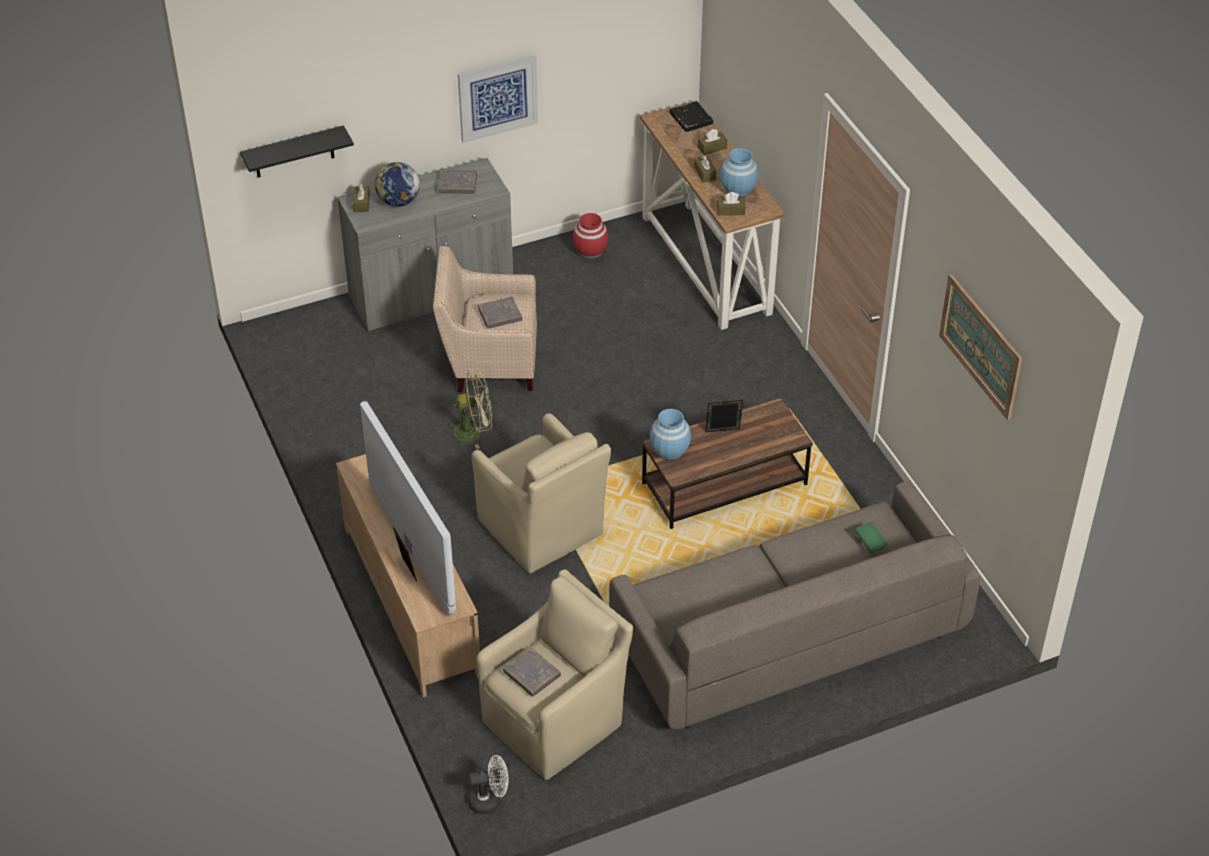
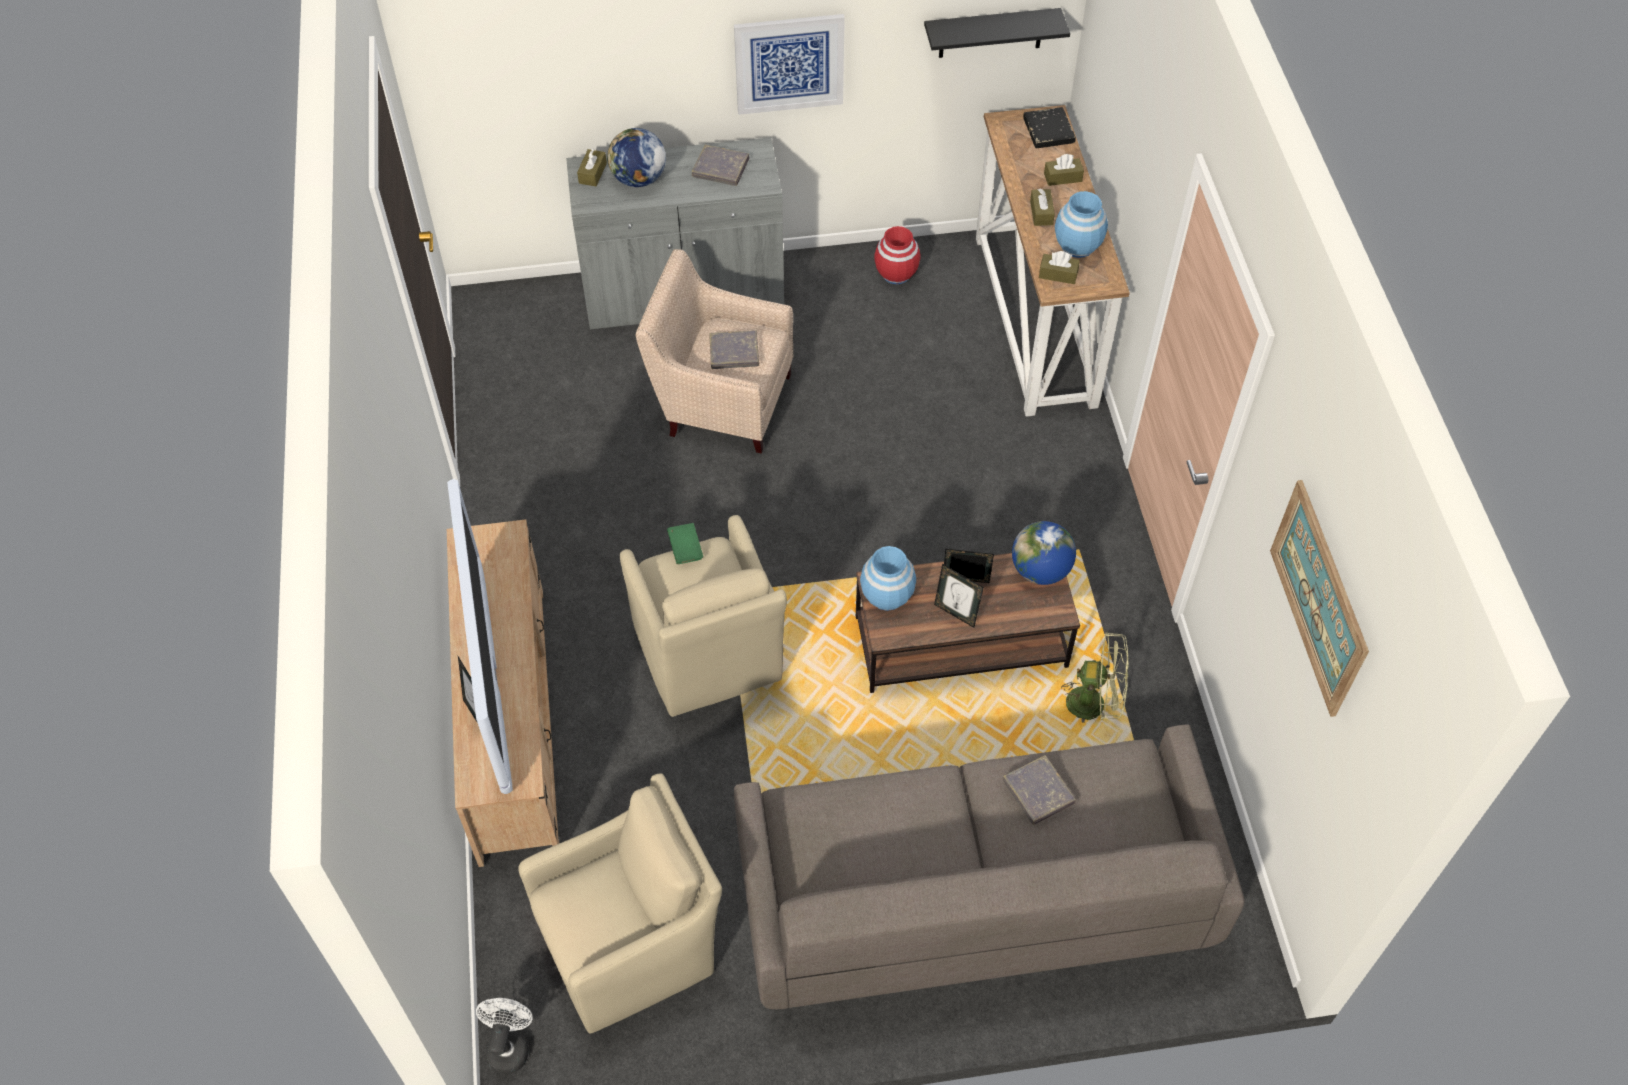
camera: 15 degrees right, 10 degrees up
(294, 152) = (506, 94): black shelf -> black shelf (991, 33)
(473, 431) = (670, 495): green fan -> green fan (1094, 703)
(490, 800) = (509, 1045): white fan -> white fan turned 90 degrees counterclockwise
(531, 674) = (586, 905): grey book -> grey book (1038, 792)
(723, 452) = (956, 613): none -> picture frame
(773, 414) = (1040, 570): none -> globe
(870, 543) = (1109, 803): green book -> green book (685, 549)

